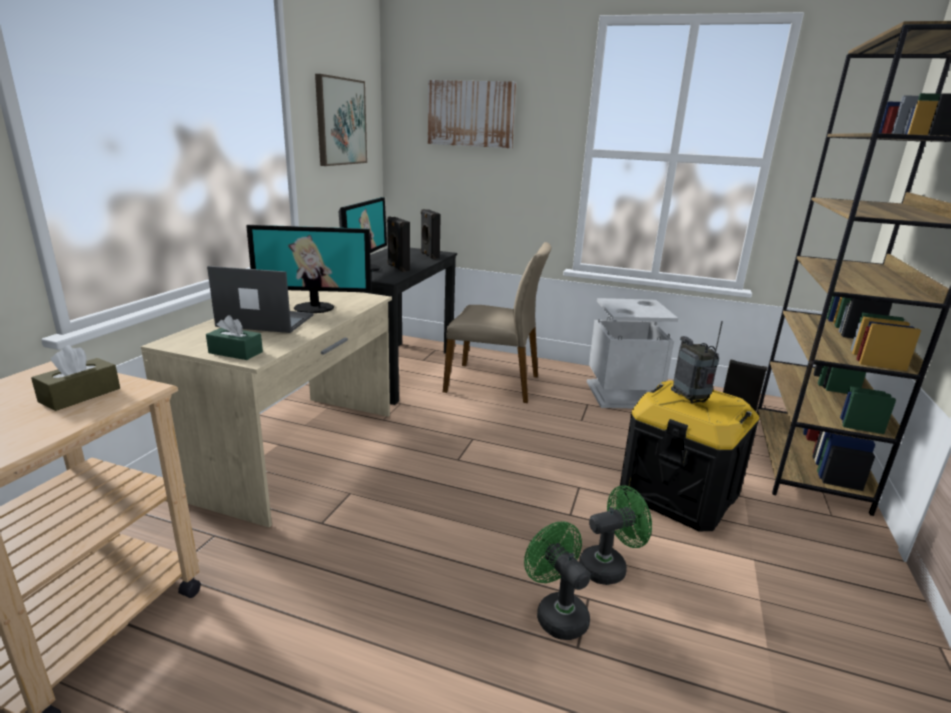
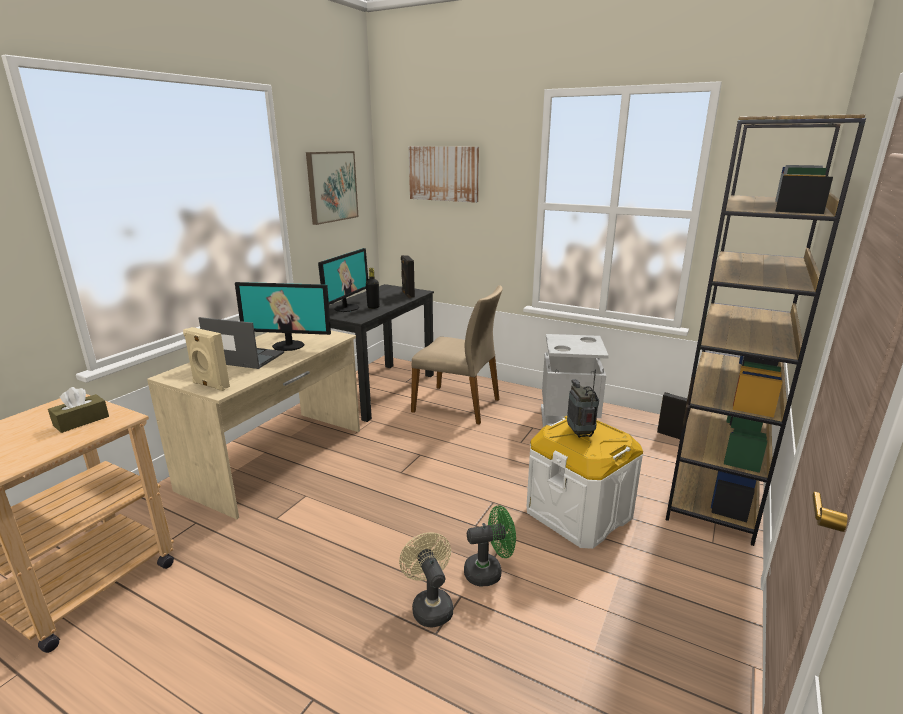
camera: 10 degrees right, 0 degrees up
(235, 352) = (210, 385): green tissue box -> beige speaker
(397, 267) = (373, 307): black speaker -> black bottle
(556, 613) = (430, 605): green fan -> beige fan
(678, 493) = (578, 513): black storage box -> white storage box

